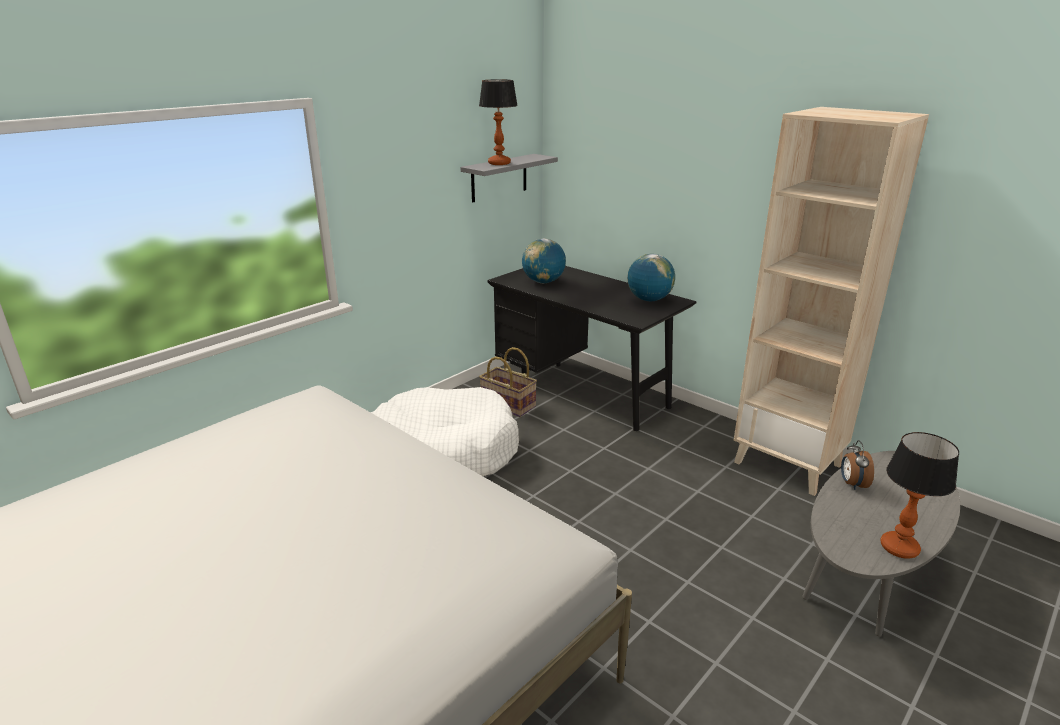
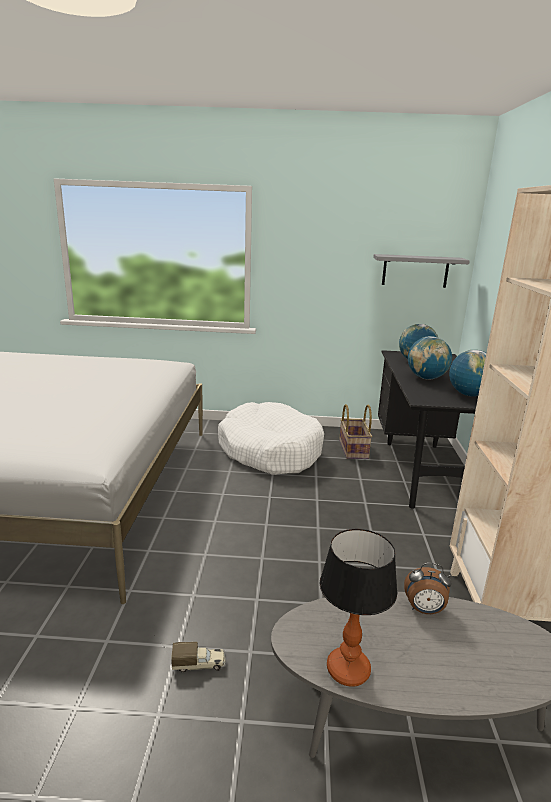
camera: 50 degrees right, 5 degrees down
(499, 163) = (406, 256): table lamp -> none
(590, 296) = (426, 378): none -> globe
(748, 658) = (199, 664): none -> toy truck
(852, 484) = (424, 610): alarm clock -> alarm clock turned 135 degrees counterclockwise

